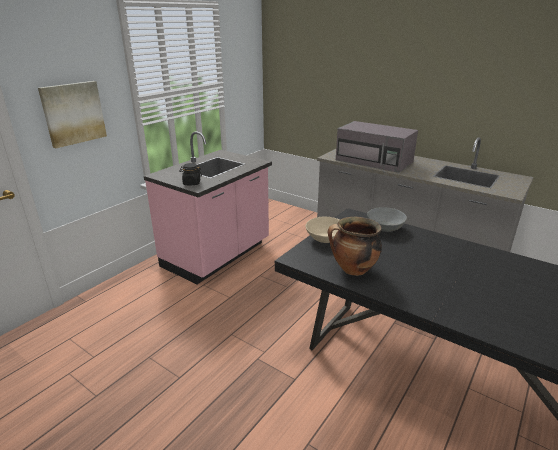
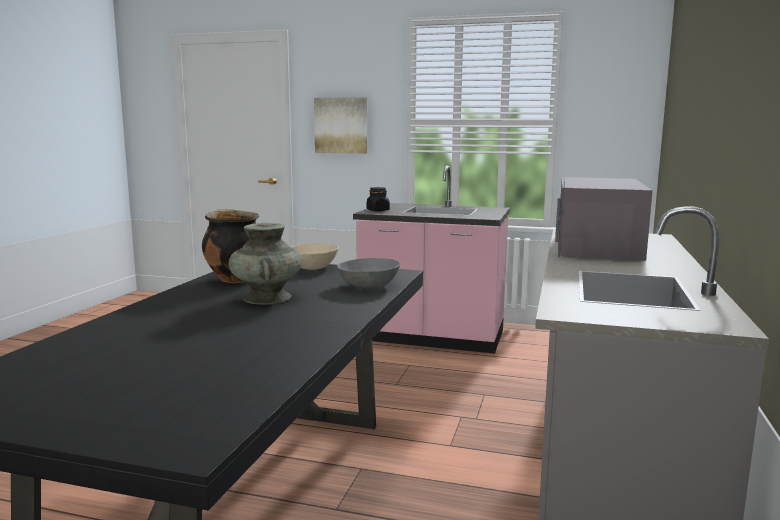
camera: 70 degrees right, 15 degrees down
(411, 262) = (267, 298): none -> turquoise vase

